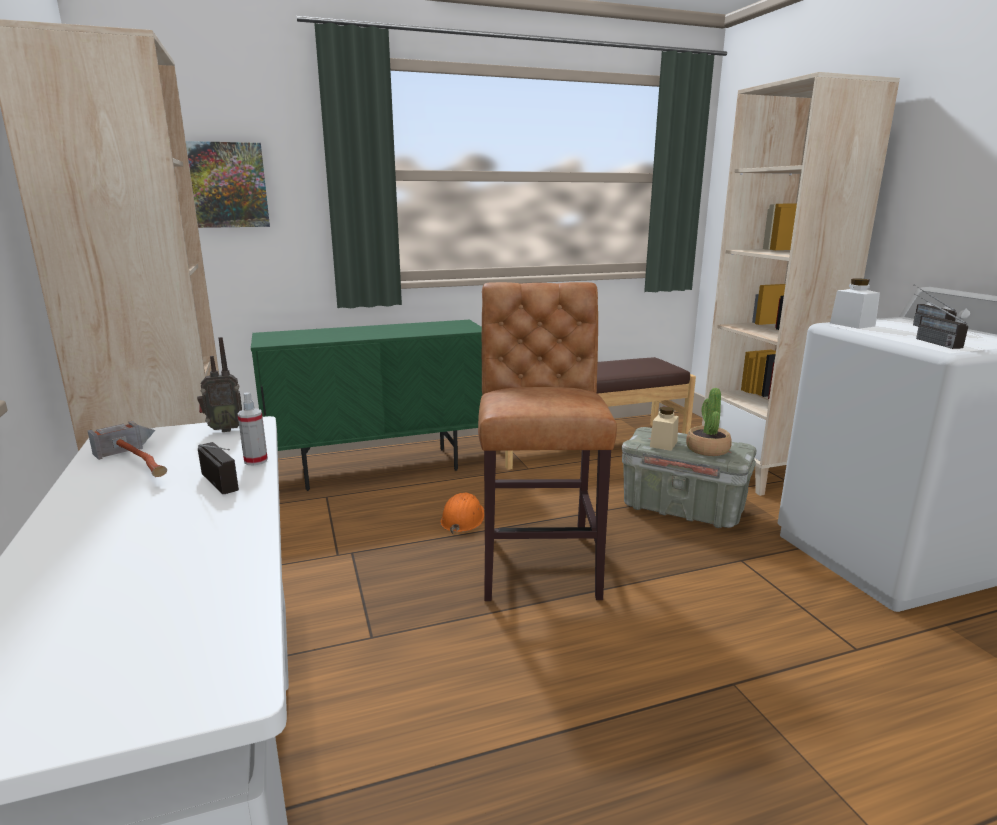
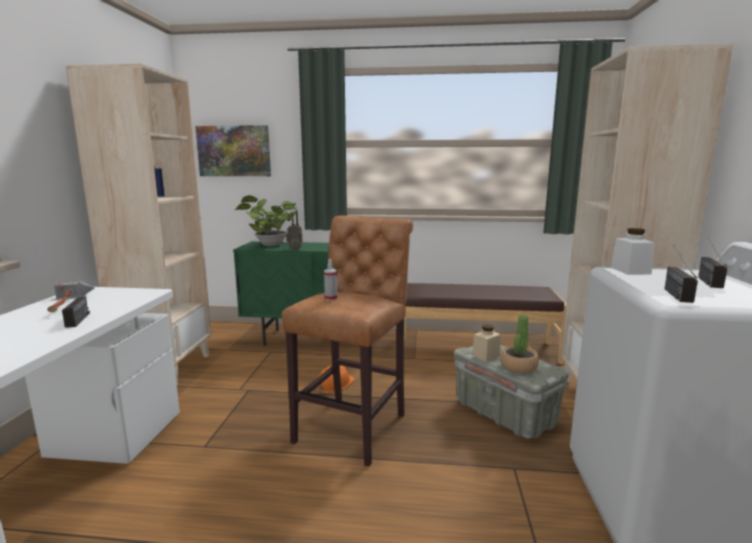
camera: 25 degrees right, 5 degrees down
(224, 429) = (135, 293): radio -> radio (295, 249)
(256, 461) = (114, 312): spray bottle -> spray bottle (331, 299)
(297, 336) = (269, 245): none -> potted plant

